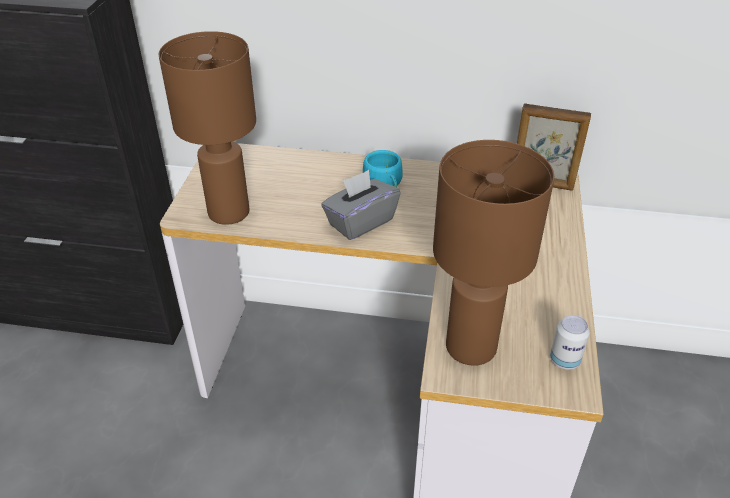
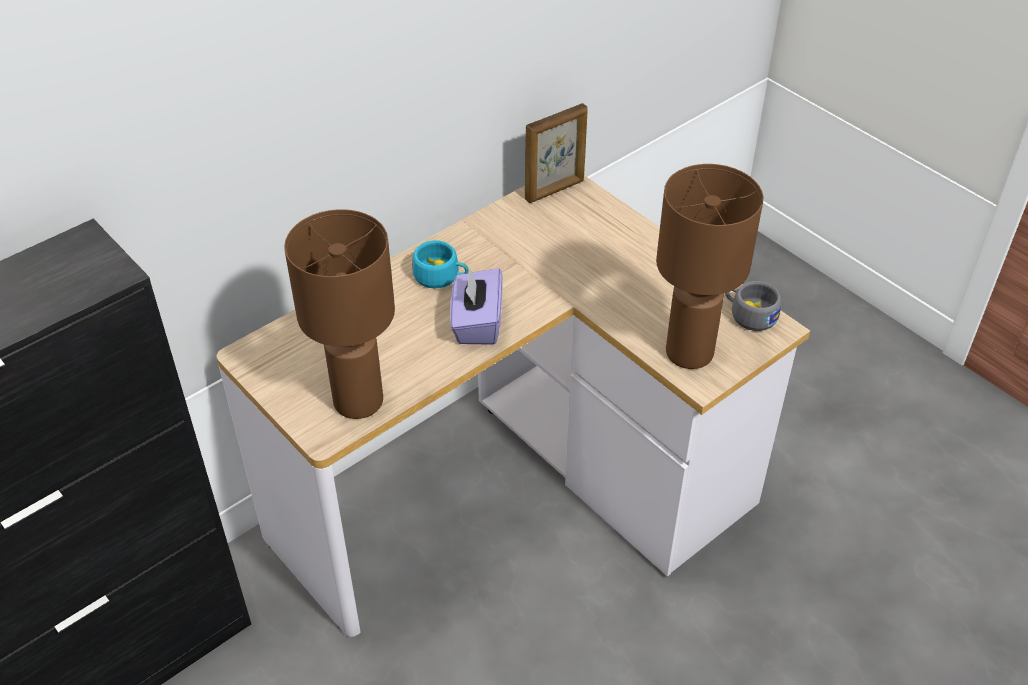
camera: 50 degrees left, 5 degrees up
(360, 222) = (477, 323): grey tissue box -> purple tissue box
(564, 360) = (749, 314): can -> grey cup

